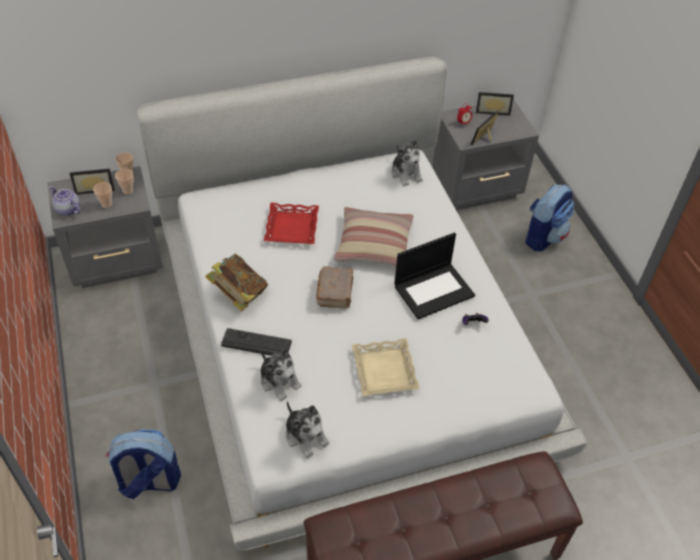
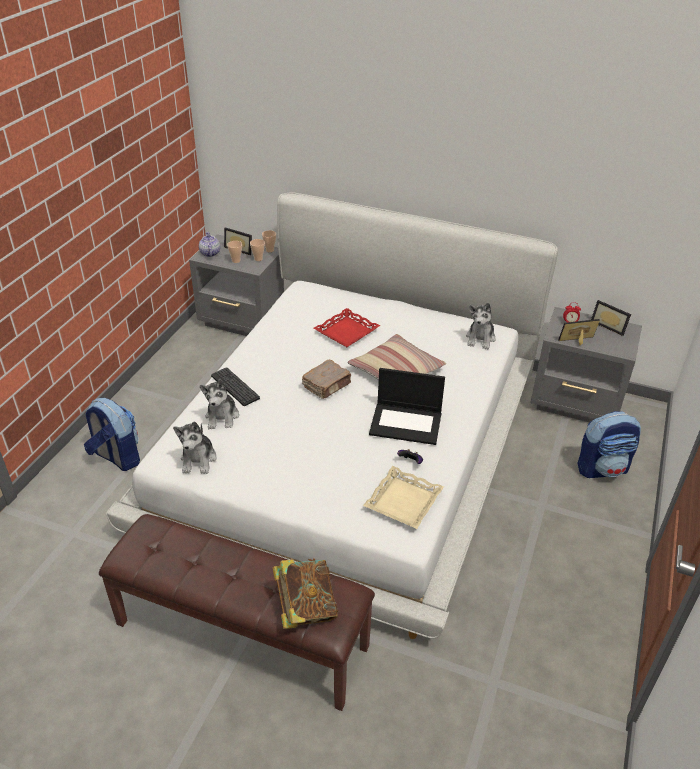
camera: 40 degrees right, 10 degrees down
(239, 294) = (260, 353): book -> book (305, 607)
(384, 370) = (302, 453): beige tray -> beige tray (403, 501)

